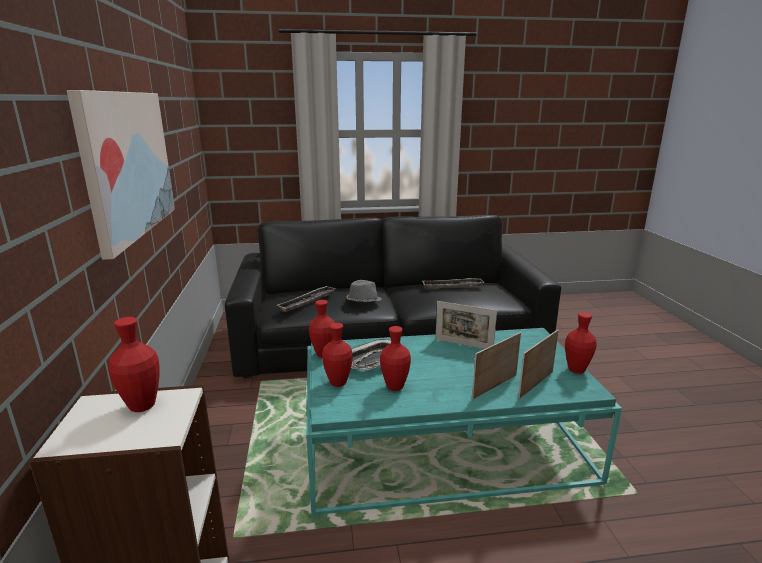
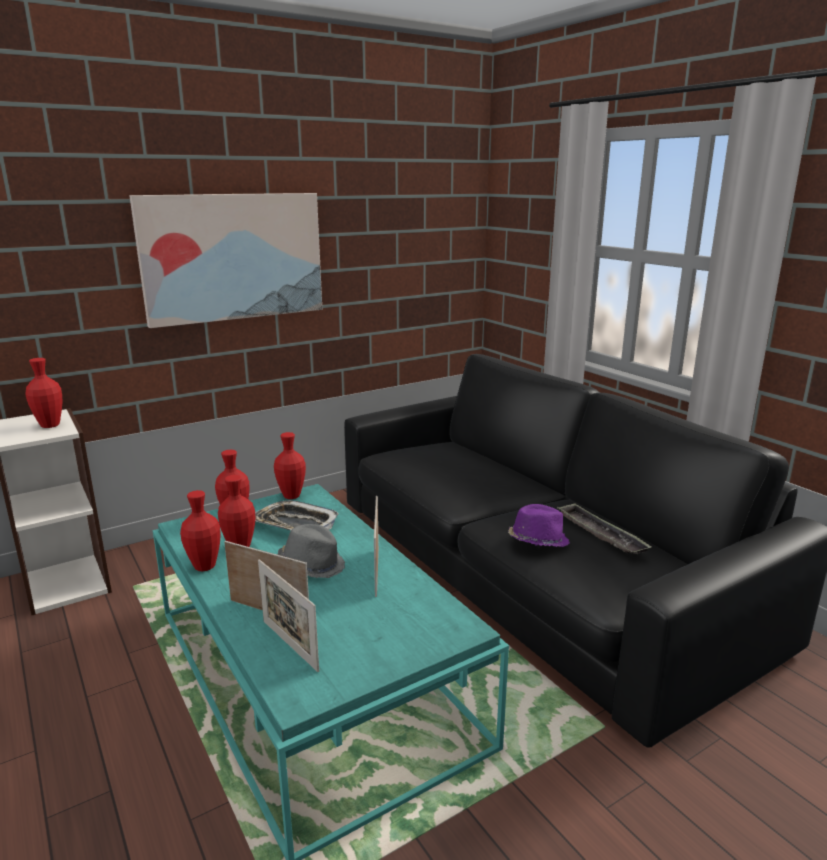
camera: 65 degrees right, 0 degrees up
(307, 302) = (425, 458): tray -> none
(363, 301) = (462, 486): grey hat -> grey hat (312, 565)
(451, 300) = (537, 541): none -> purple hat
(536, 385) = (290, 645): picture frame -> picture frame turned 150 degrees counterclockwise
(576, 370) = (356, 681): red vase -> red vase (204, 566)

